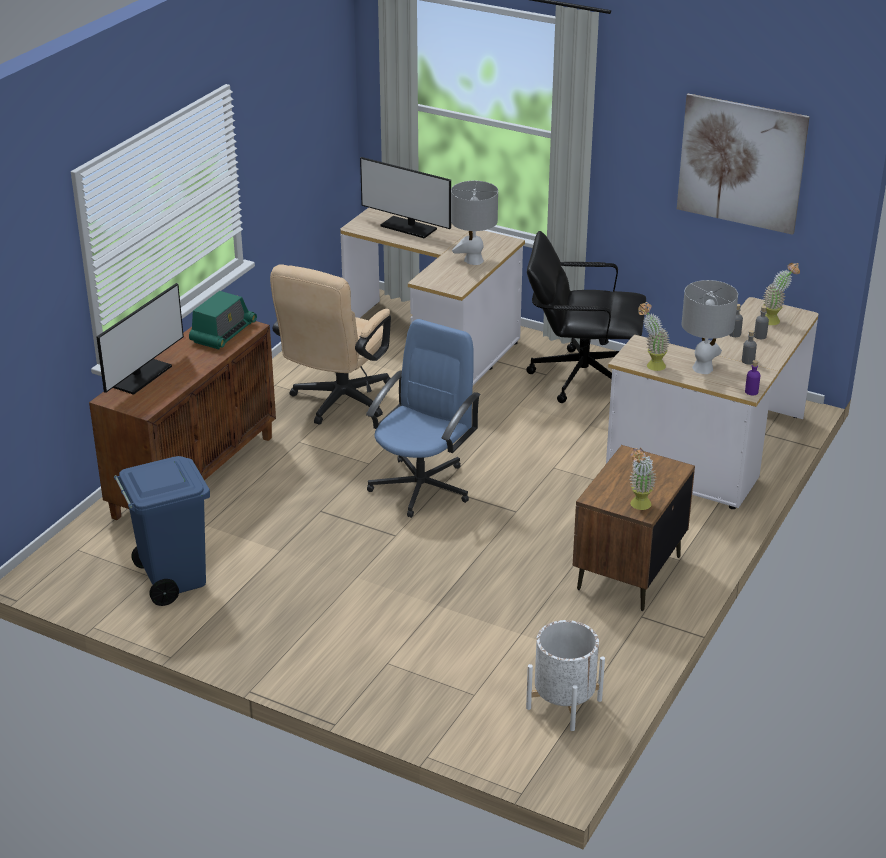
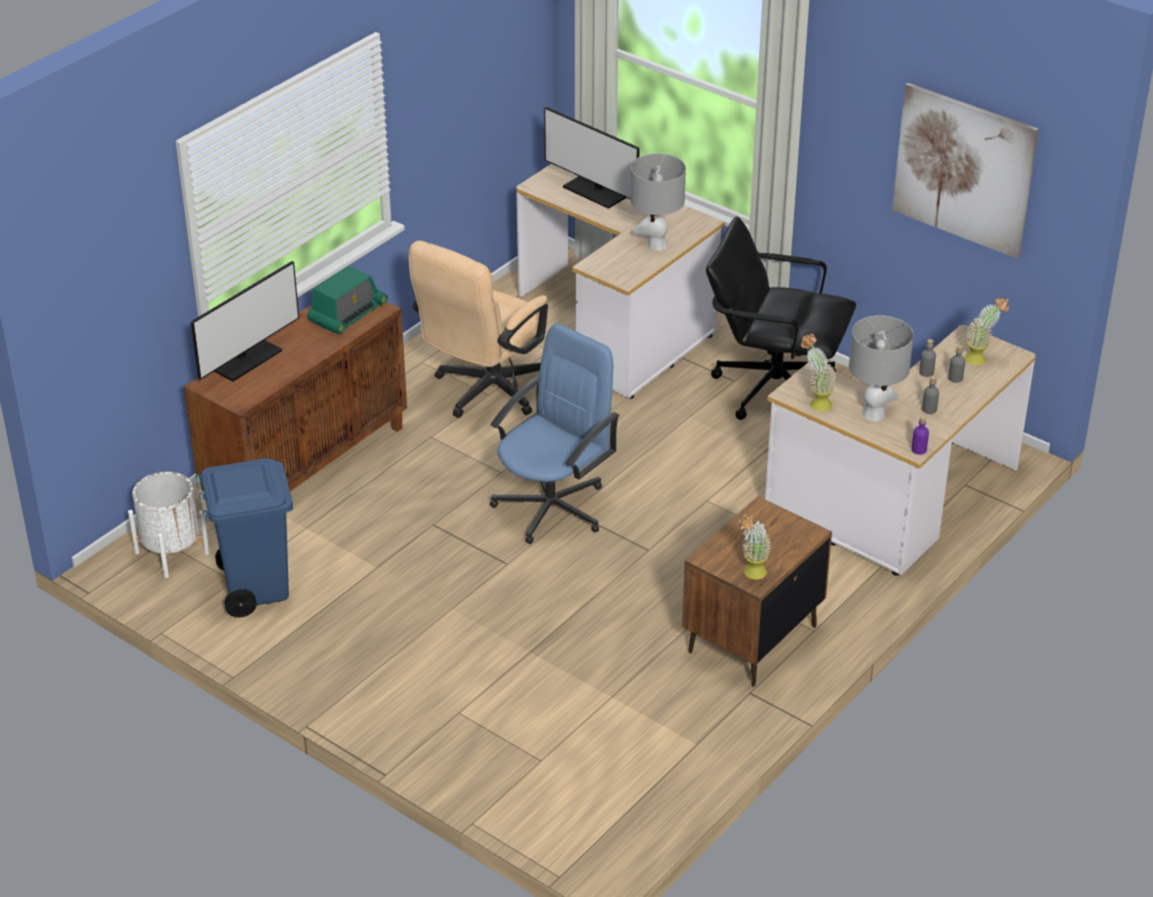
camera: 10 degrees right, 5 degrees up
(564, 704) = (634, 783): white planter -> white planter (172, 553)

